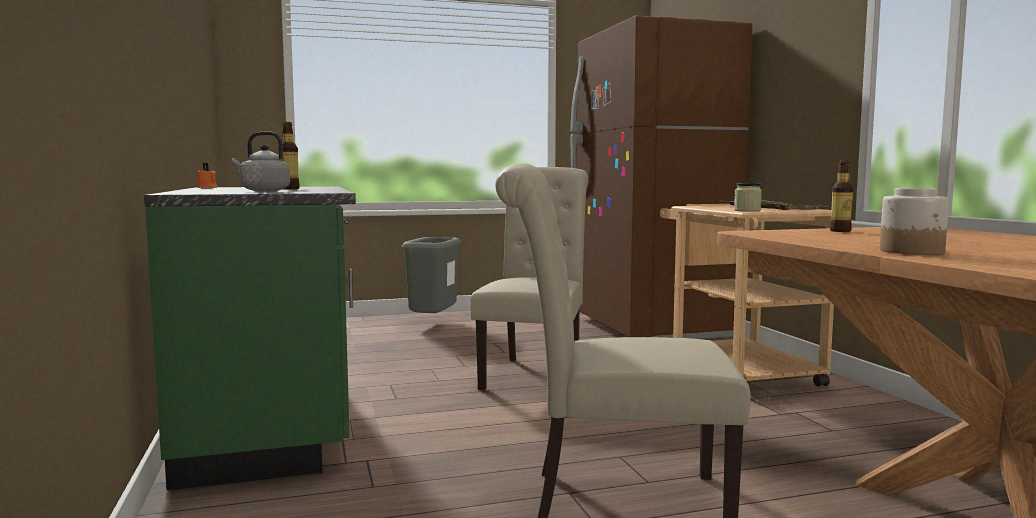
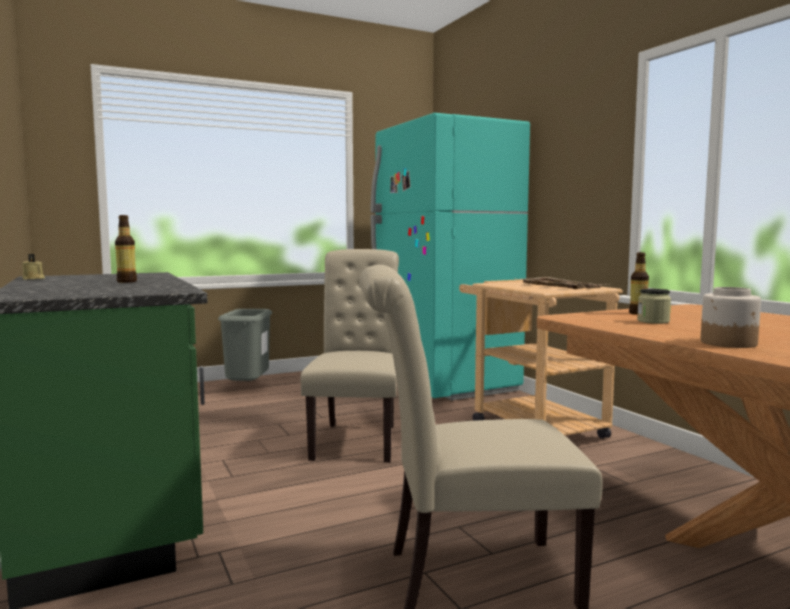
camera: 10 degrees left, 0 degrees up
(207, 187) = (33, 279): orange candle -> beige candle
(263, 191) = (104, 288): grey kettle -> none
(652, 327) = (446, 384): brown fridge -> turquoise fridge
(747, 210) = (545, 290): jar -> jar (653, 321)

